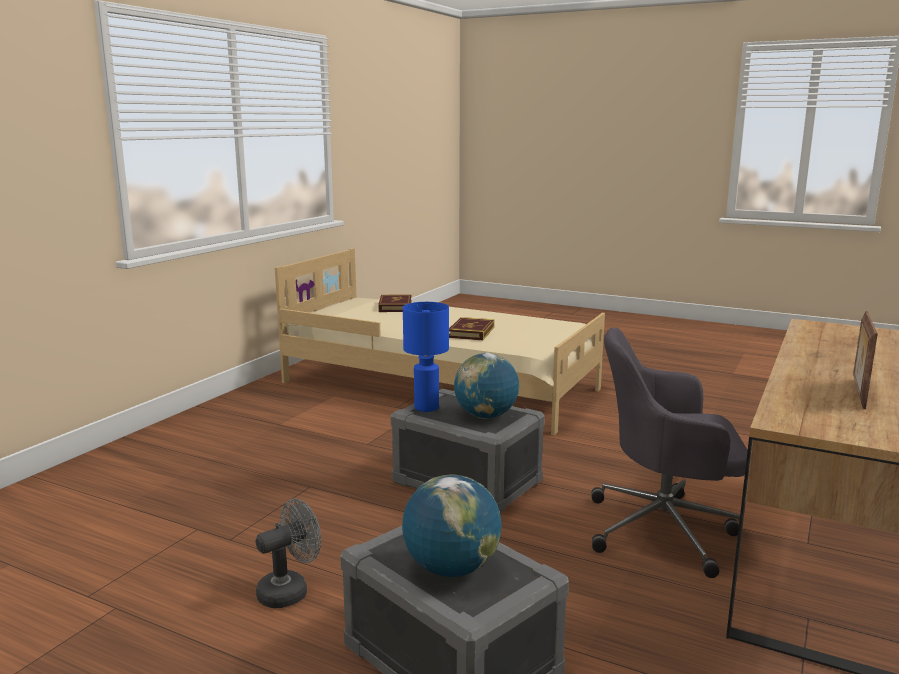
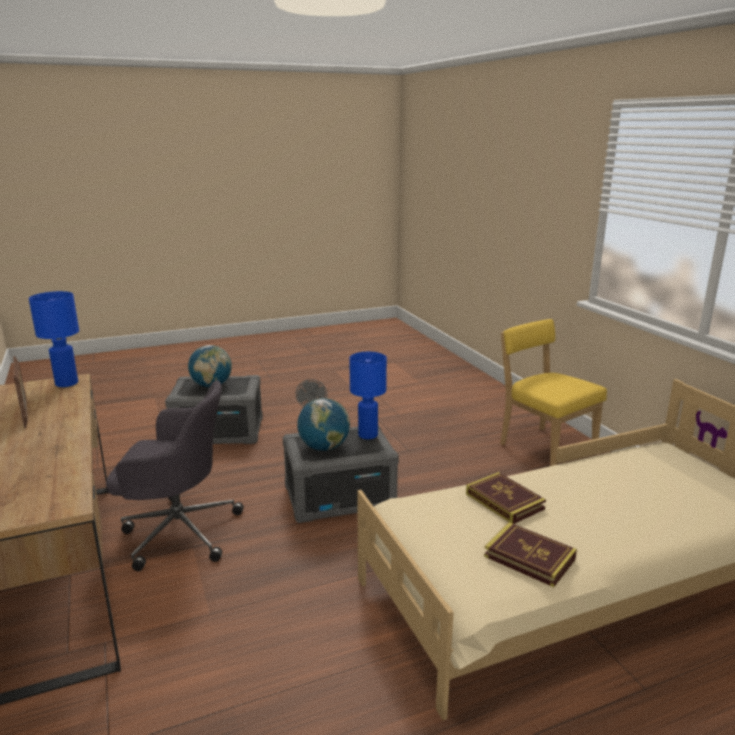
camera: 130 degrees right, 5 degrees up
(218, 429) = (543, 447): none -> yellow chair
(395, 306) = (686, 506): book -> book (529, 558)
(664, 530) = (178, 531): grey office chair -> grey office chair turned 45 degrees clockwise
(794, 420) = (66, 383): none -> blue table lamp

